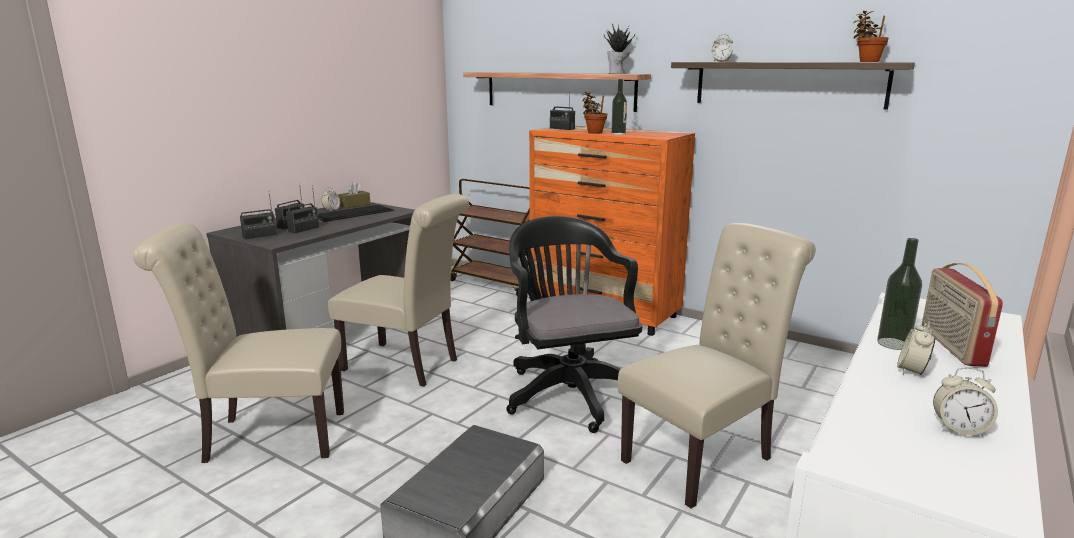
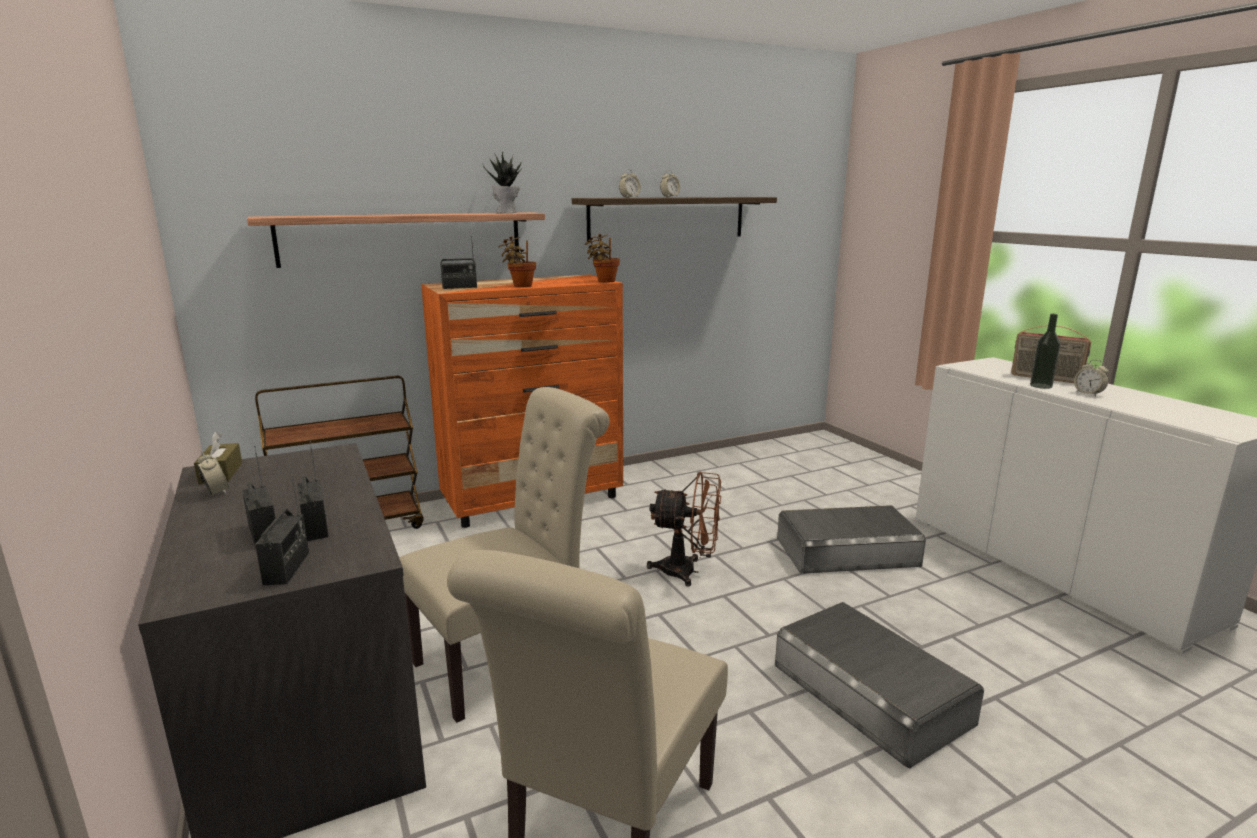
camera: 60 degrees left, 0 degrees up
(354, 213) = (279, 480): keyboard -> none
(569, 391) = (687, 571): black office chair -> brown fan
(618, 134) = (549, 284): bottle -> none
(704, 457) = (846, 551): beige chair -> grey storage box
(866, 62) = (734, 196): potted plant -> potted plant (604, 281)
(959, 429) = (1172, 406): alarm clock -> alarm clock (670, 197)

